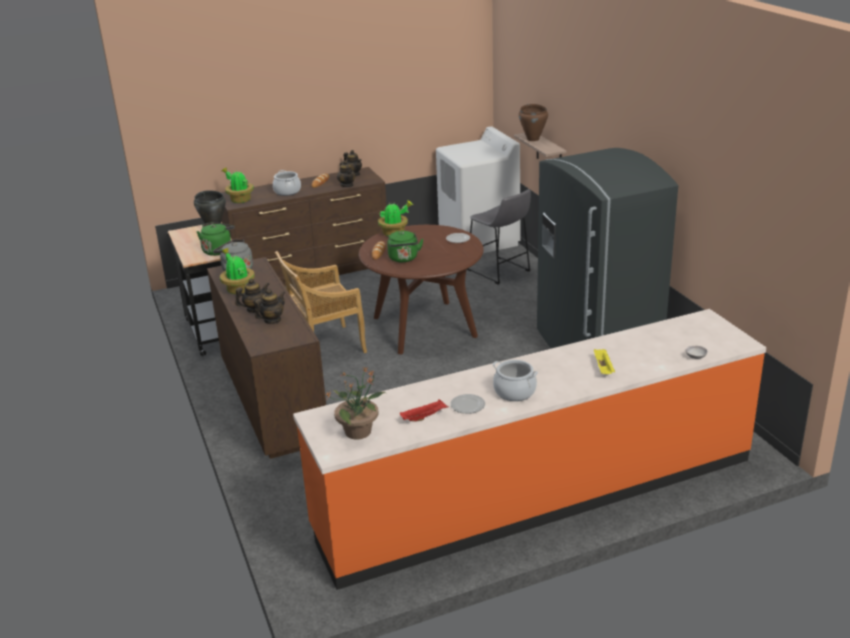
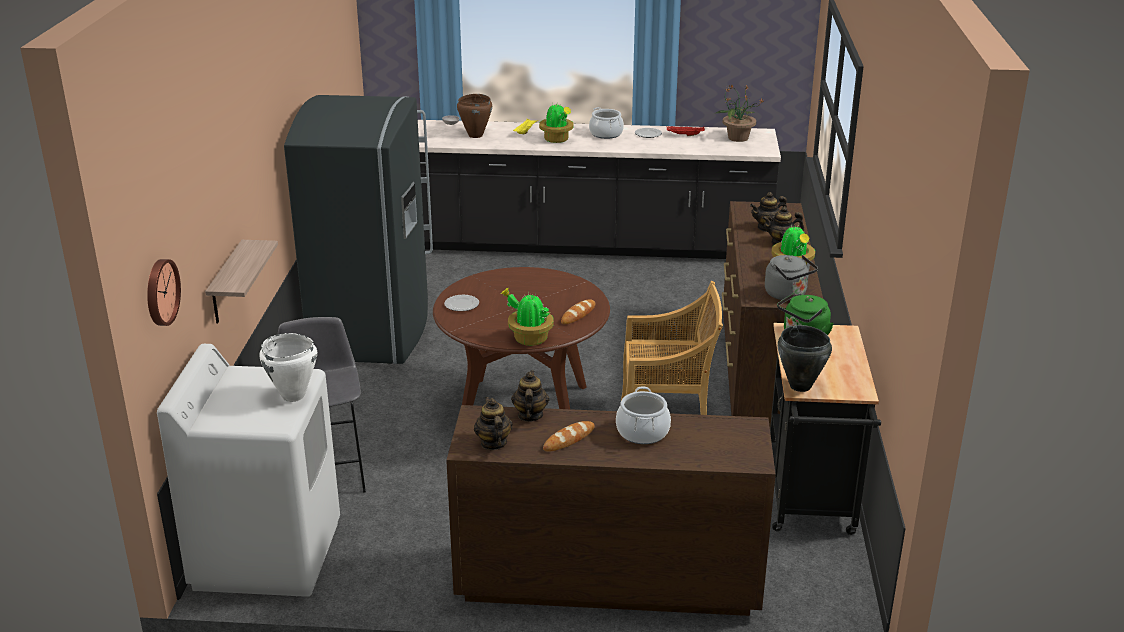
camera: 155 degrees left, 0 degrees up
(240, 200) = (737, 436): potted plant -> potted plant (557, 140)
(403, 259) = (557, 296): green kettle -> none
(457, 155) = (293, 396): none -> white cooking pot
(508, 89) = (160, 292): none -> wall clock
(533, 139) = (239, 272): brown cooking pot -> brown cooking pot (475, 135)
(536, 494) = (578, 245): orange counter -> black counter

